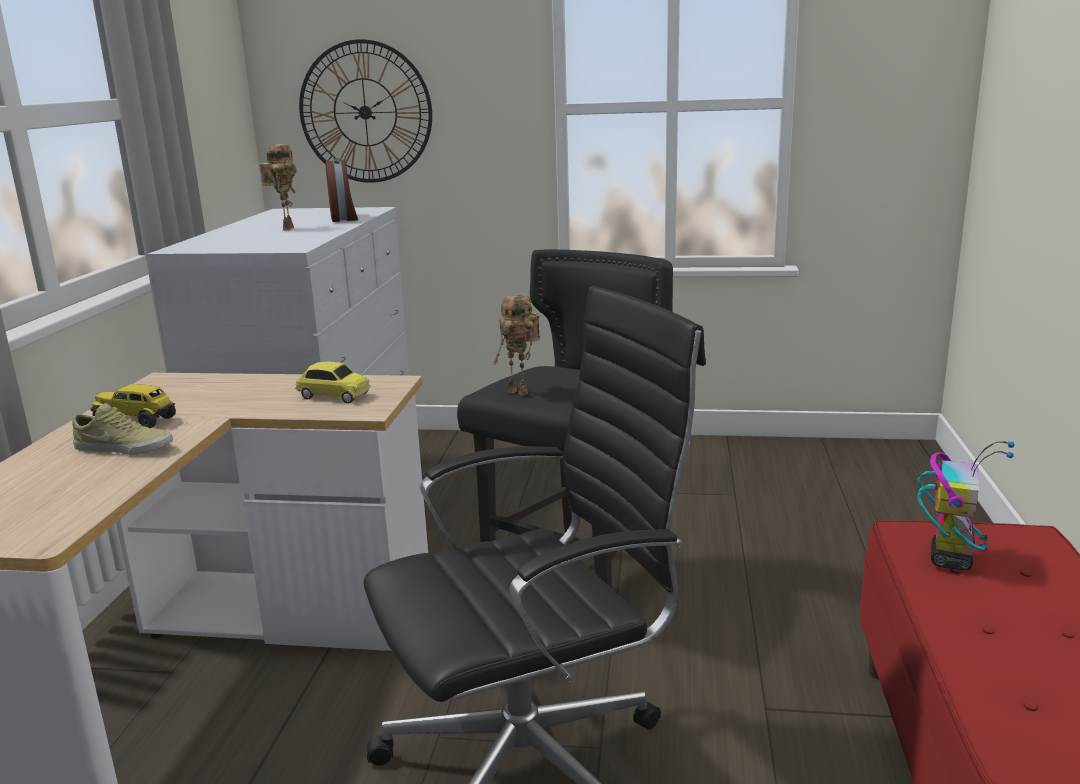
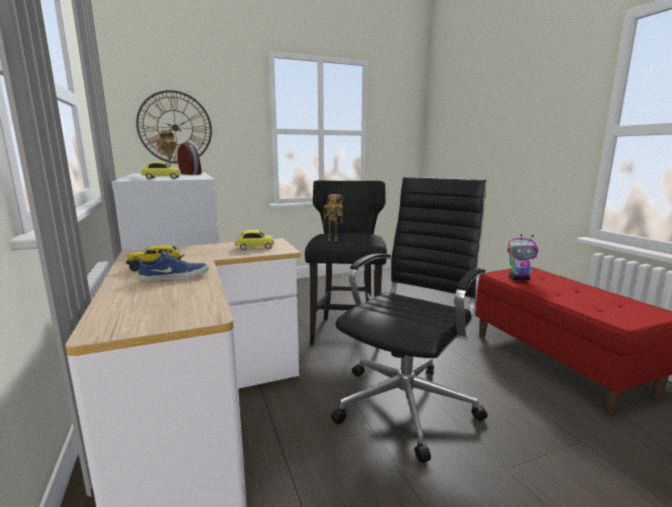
camera: 30 degrees left, 5 degrees down
(126, 447) = (175, 277): beige shoe -> blue shoe
(236, 245) = (161, 178): none -> toy car
(950, 558) = (519, 279): toy robot -> toy robot turned 105 degrees clockwise

